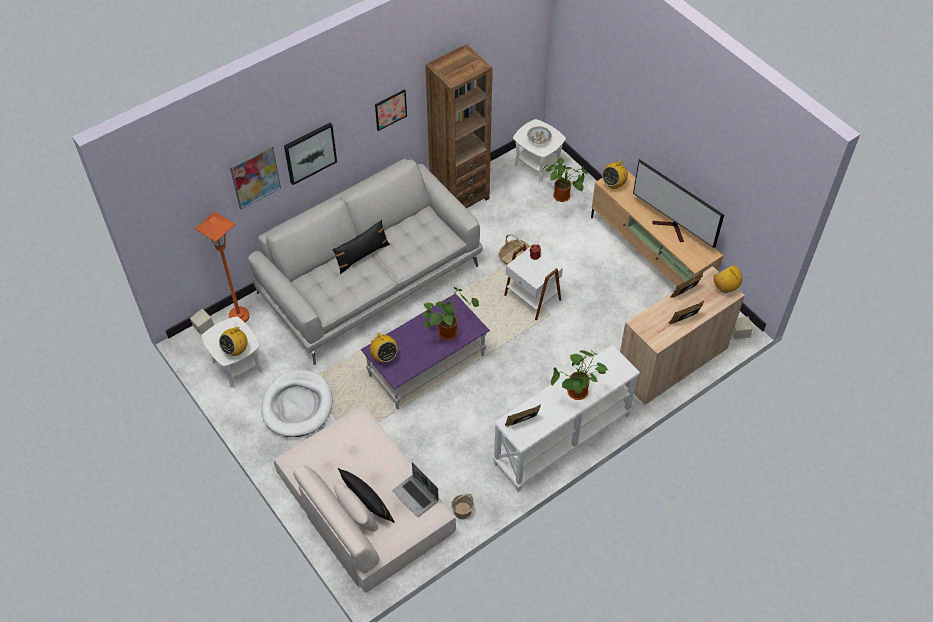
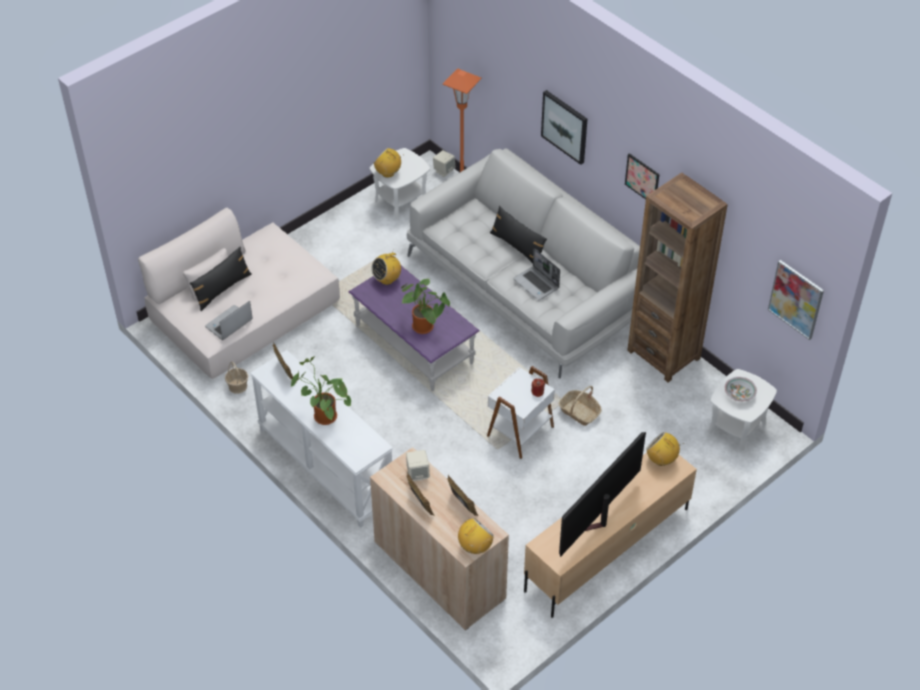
camera: 85 degrees right, 5 degrees down
(255, 176) = (519, 89): picture -> picture (796, 299)
(297, 405) = (356, 250): white dog bed -> none
(410, 246) = (537, 284): none -> laptop
(563, 196) = (688, 456): potted plant -> none
(739, 334) = (490, 646): beige speaker -> beige speaker (418, 473)

